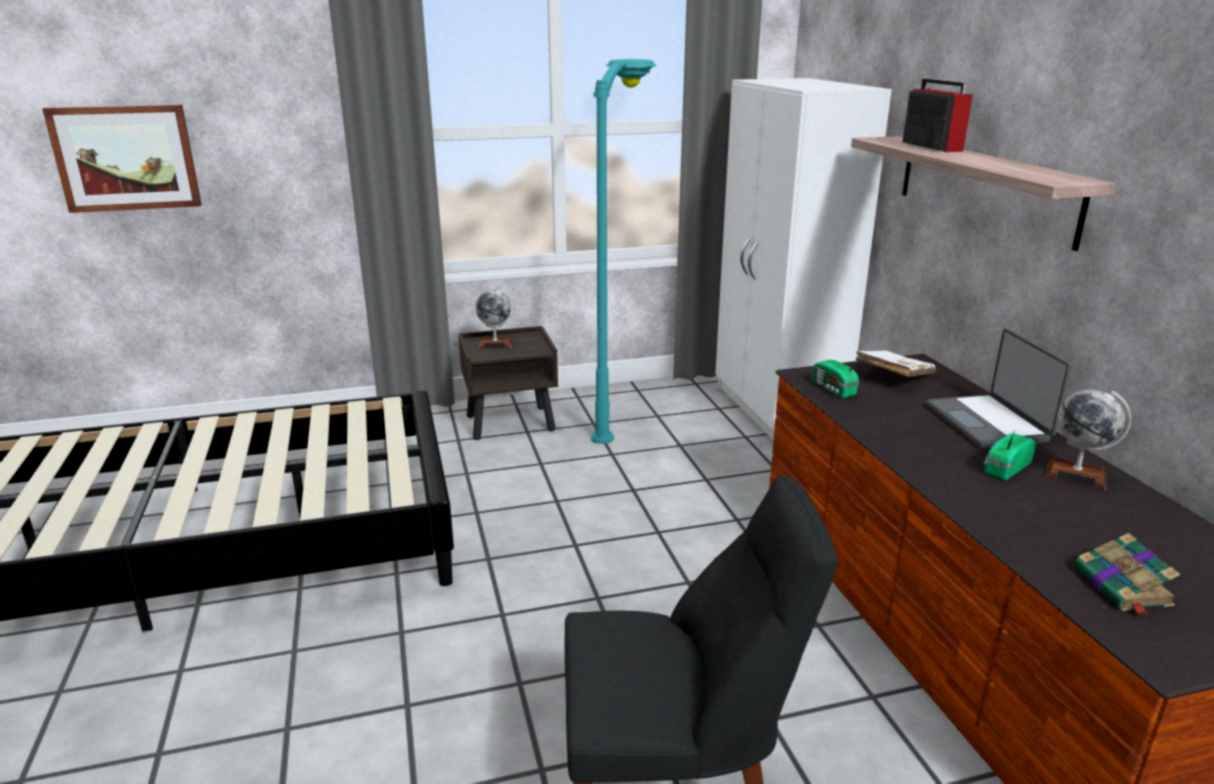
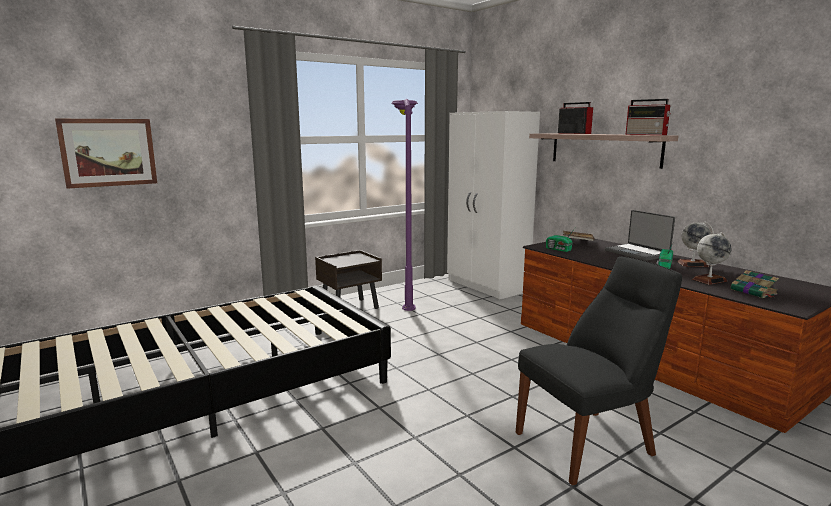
camera: 20 degrees left, 10 degrees down
(495, 344) = (341, 260): globe -> globe (709, 280)
(621, 409) = (406, 295): turquoise floor lamp -> purple floor lamp
(1049, 174) = (647, 134): none -> radio

